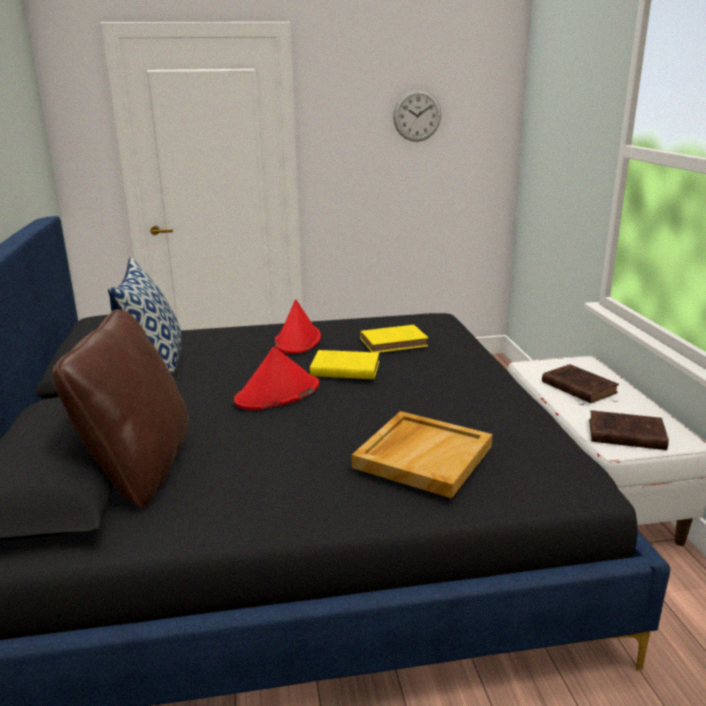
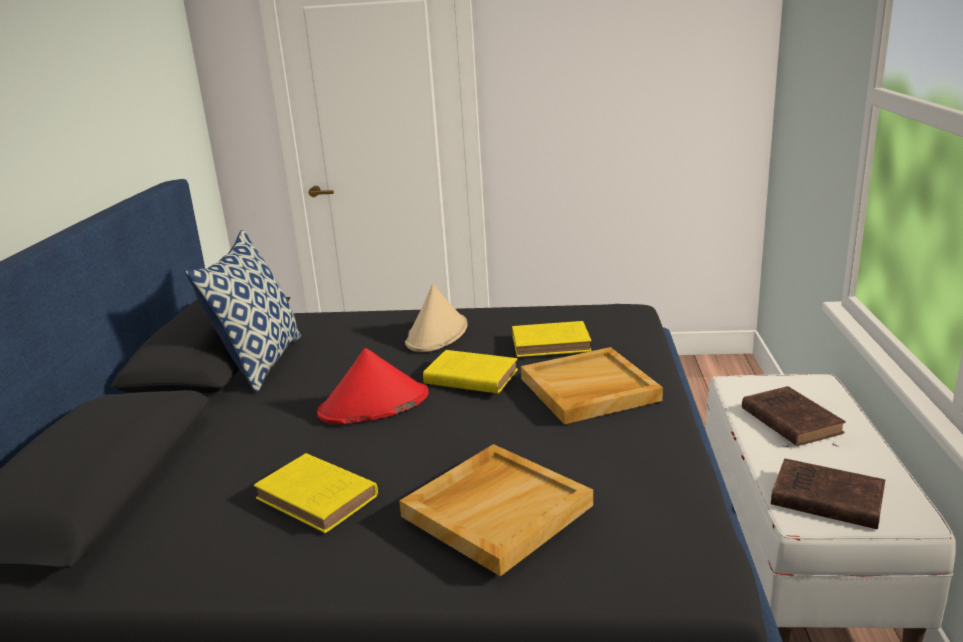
camera: 15 degrees right, 0 degrees up
(139, 468) = (174, 488): brown pillow -> none
(274, 463) = (319, 498): none -> yellow book
(297, 340) = (437, 334): red hat -> beige hat
(417, 115) = (631, 48): wall clock -> none
(440, 372) = (588, 390): none -> beige tray

